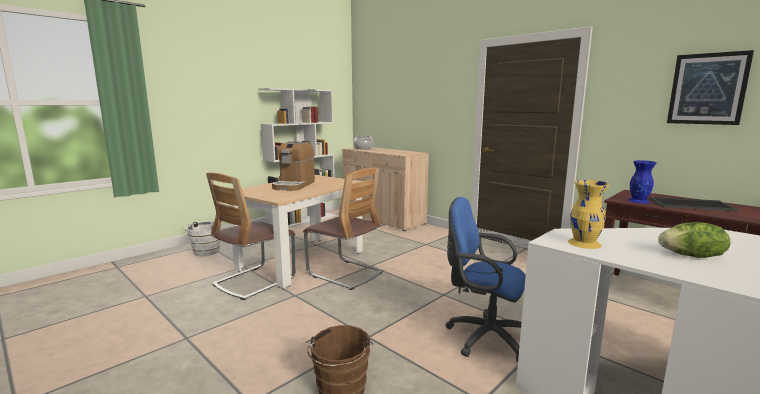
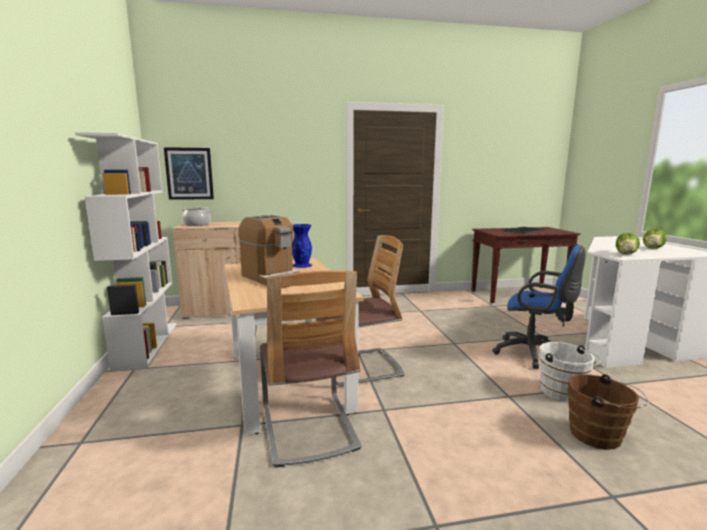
camera: 55 degrees left, 0 degrees up
(204, 252) = (115, 451): white bucket -> white bucket (563, 393)
(484, 337) = (534, 354): blue office chair -> blue office chair turned 120 degrees counterclockwise
(584, 243) = (626, 254): yellow vase -> lettuce
(639, 201) = (506, 233): blue vase -> blue vase (302, 265)
(707, 89) = (511, 157): picture -> picture (189, 173)

